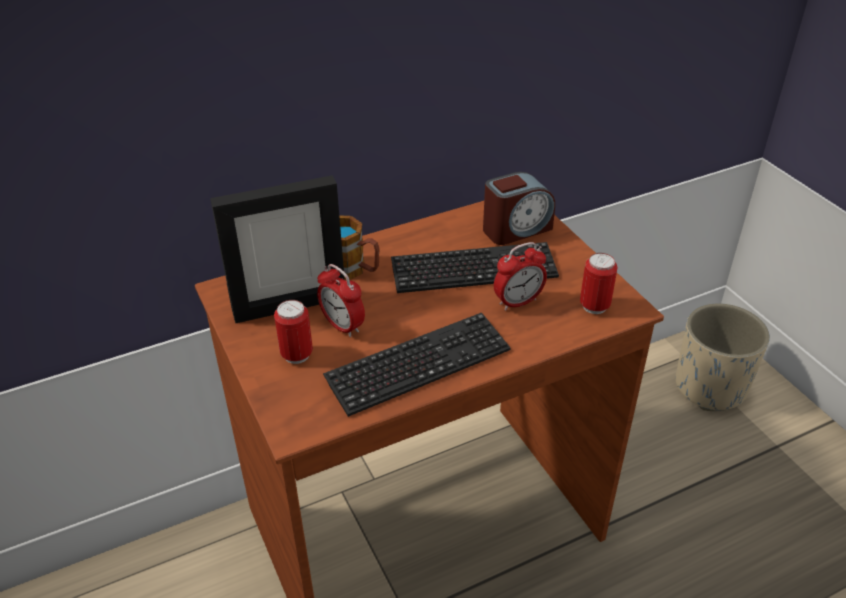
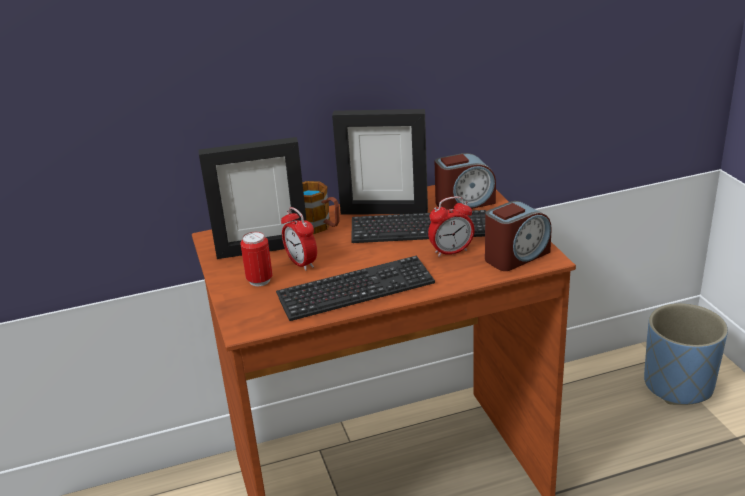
camera: 10 degrees right, 10 degrees down
(425, 243) = (384, 210): none -> picture frame
(594, 306) = (516, 256): can -> alarm clock
(710, 387) = (678, 385): beige planter -> blue planter

